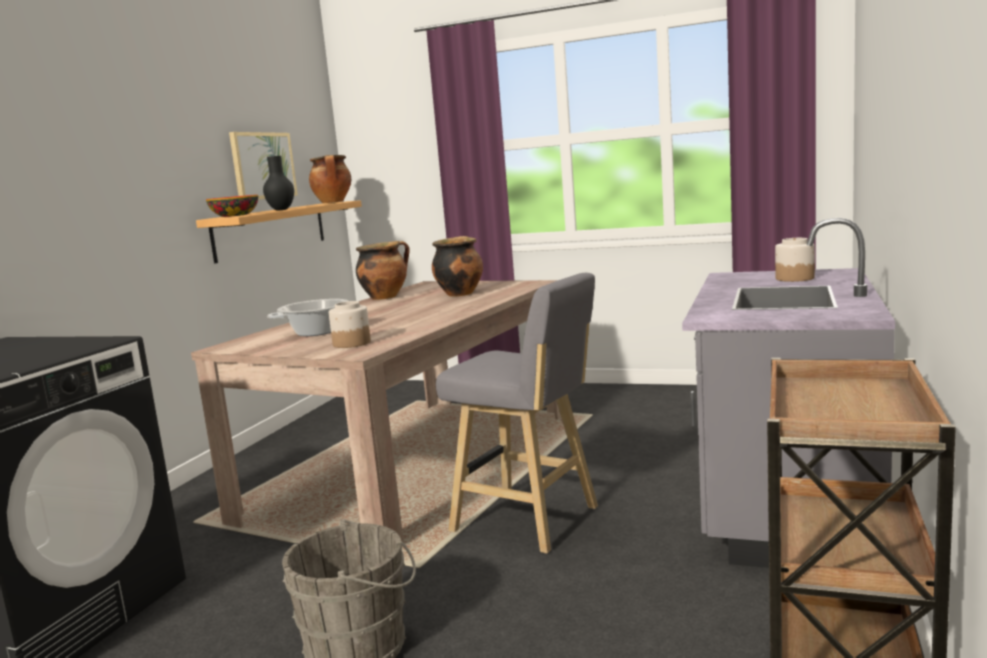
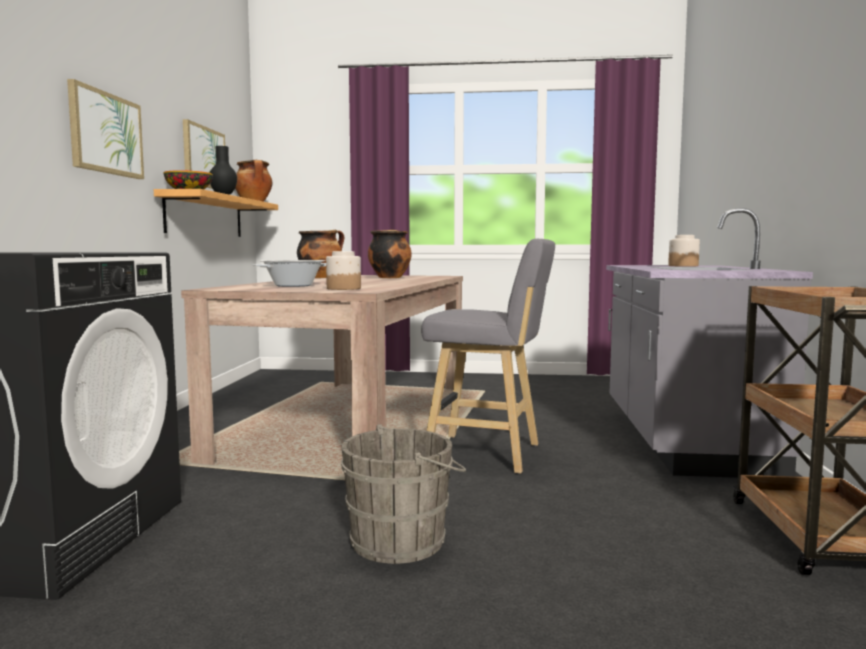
camera: 15 degrees left, 5 degrees down
(127, 179) = (106, 133): none -> picture

